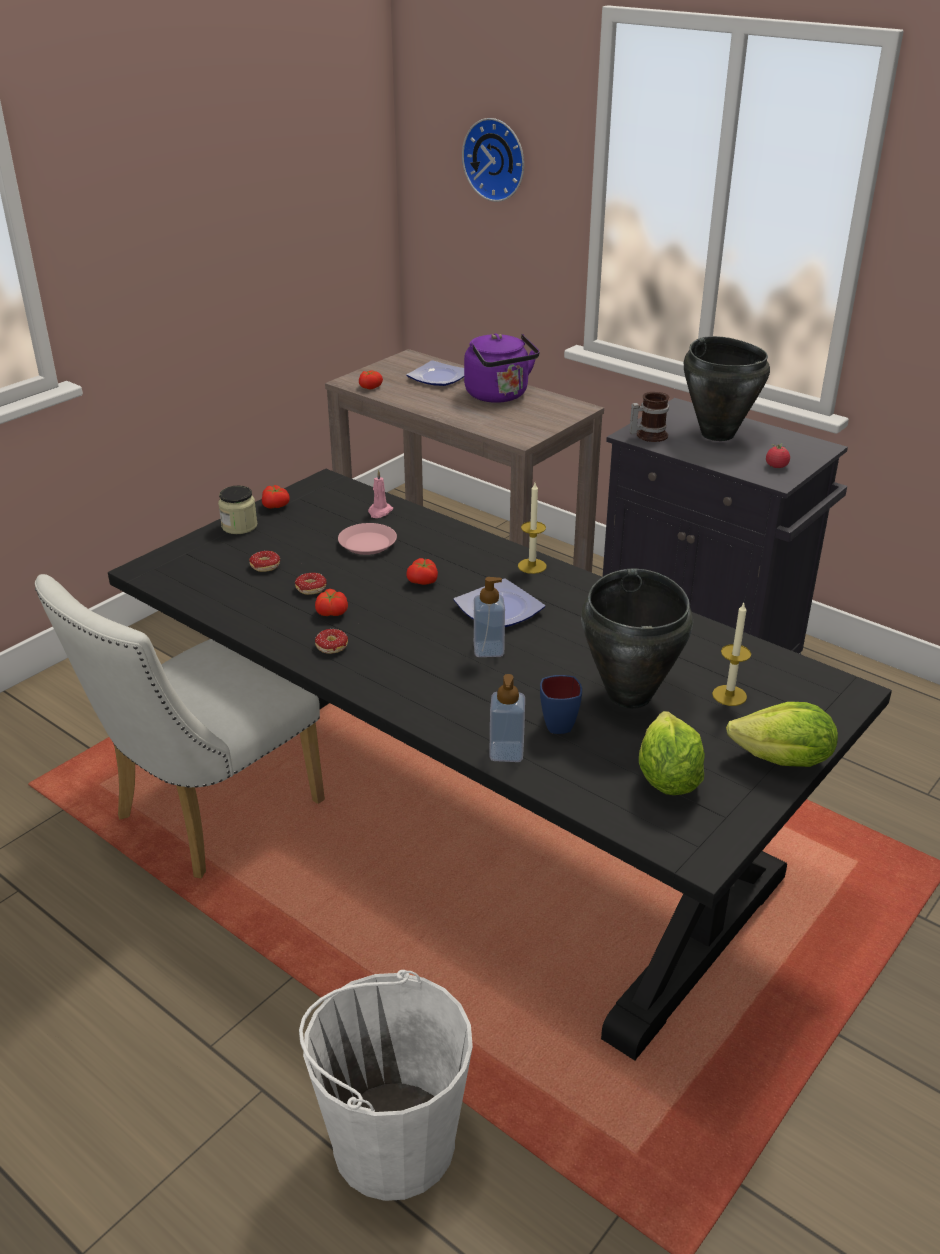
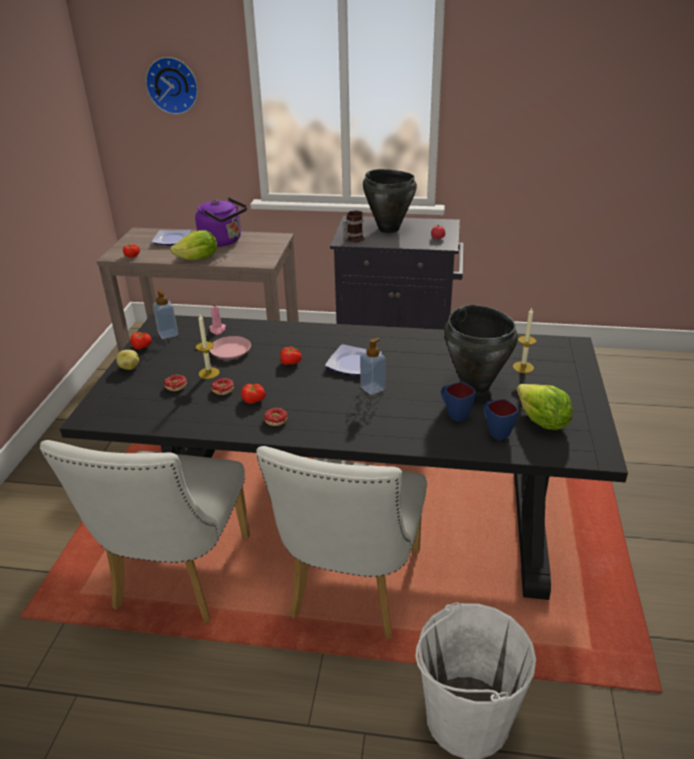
camera: 30 degrees left, 0 degrees up
(239, 526) = (129, 367): jar -> potato
(387, 922) = (352, 591): none -> white chair
(506, 752) = (446, 442): soap dispenser -> soap dispenser (168, 334)
(532, 566) = (345, 333): candle -> candle (209, 373)
(587, 765) = (495, 431): none -> blue mug
(783, 760) = (583, 391): lettuce -> lettuce (198, 259)

